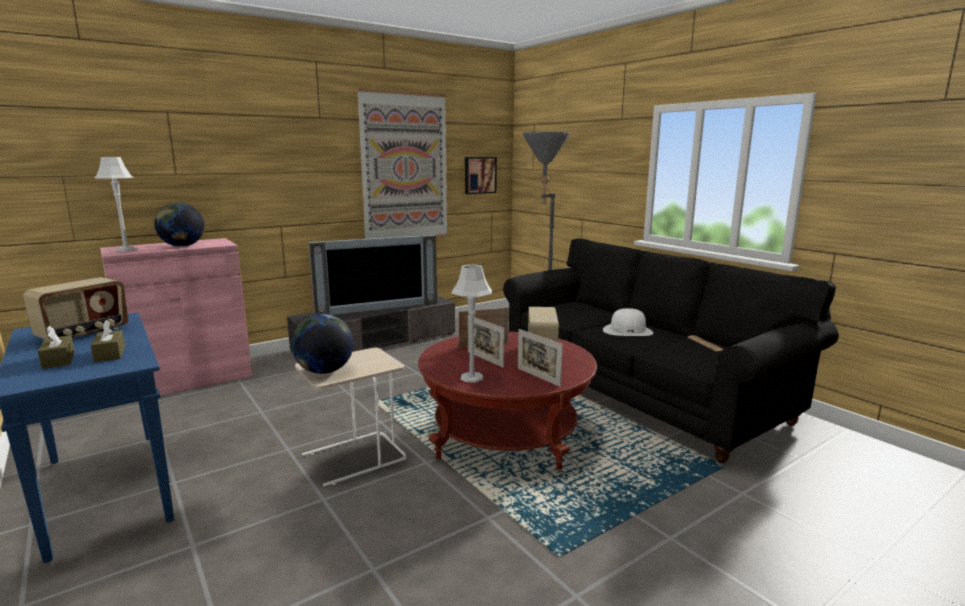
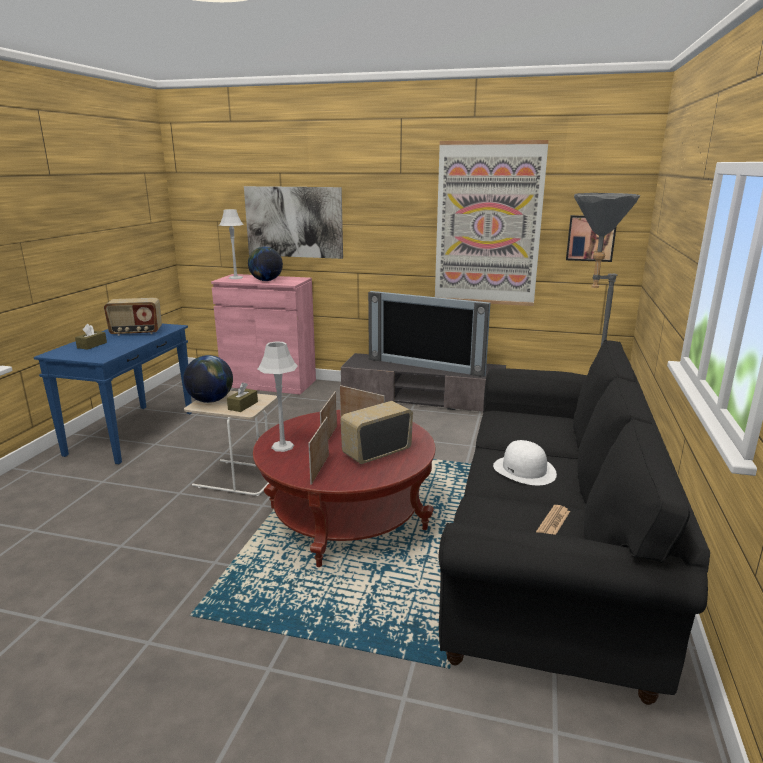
camera: 50 degrees right, 5 degrees up
(110, 354) = (110, 348): brown tissue box -> brown tissue box (243, 405)
(194, 173) = (294, 222): none -> picture

